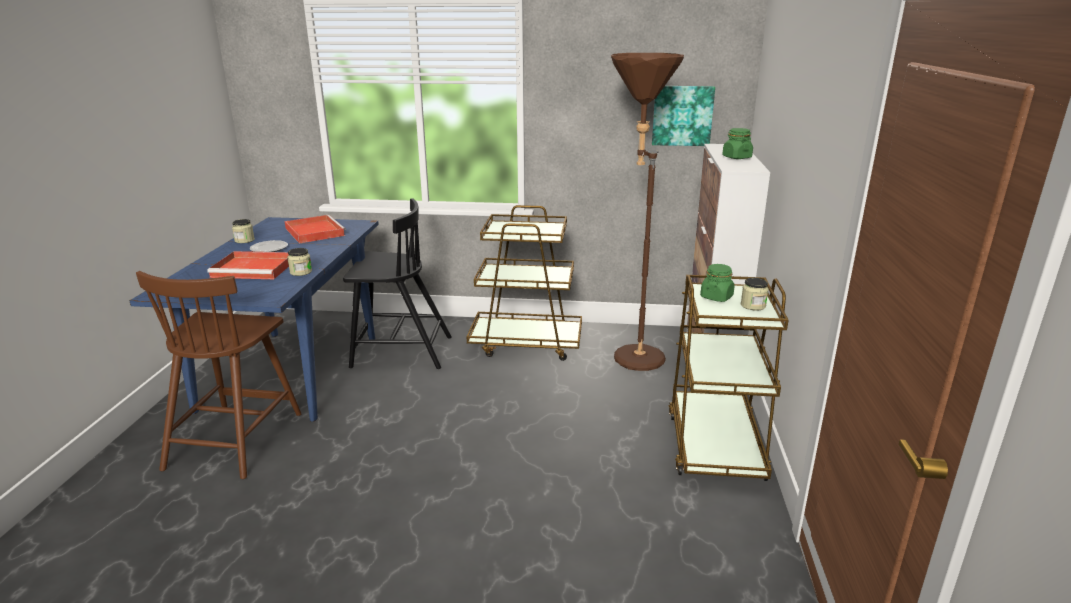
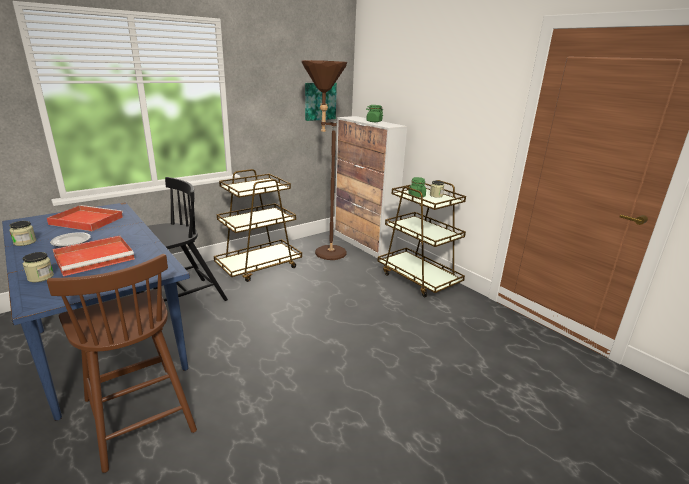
camera: 45 degrees left, 0 degrees up
(301, 272) = (147, 248): jar -> jar (40, 277)

